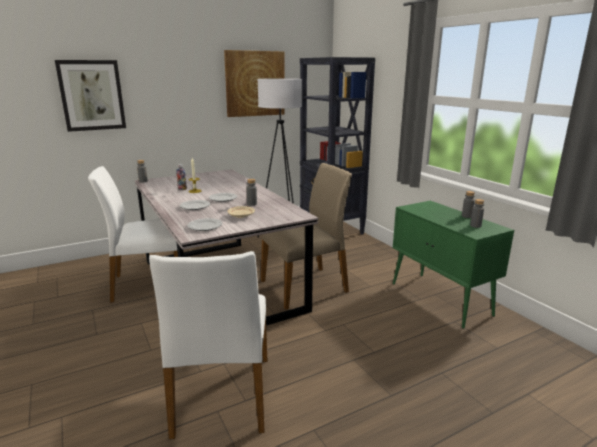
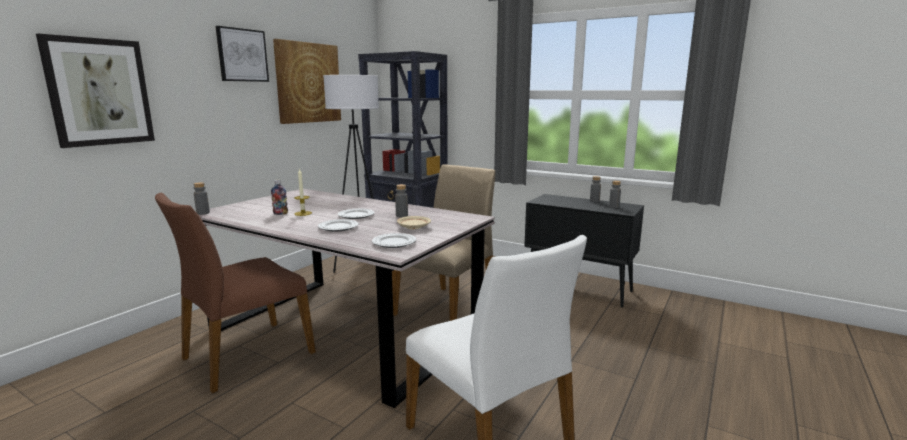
camera: 30 degrees left, 5 degrees down
(149, 284) = (246, 355): white chair -> brown chair
(196, 64) = (242, 55): none -> picture
(441, 299) = (579, 289): green cabinet -> black cabinet

